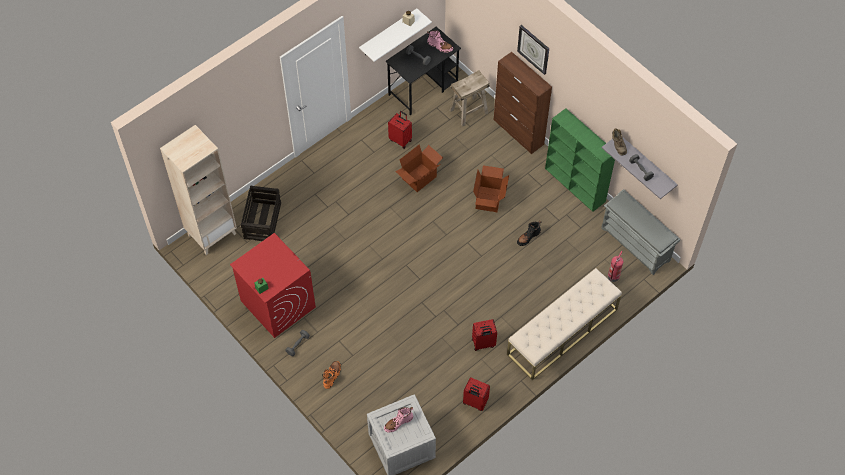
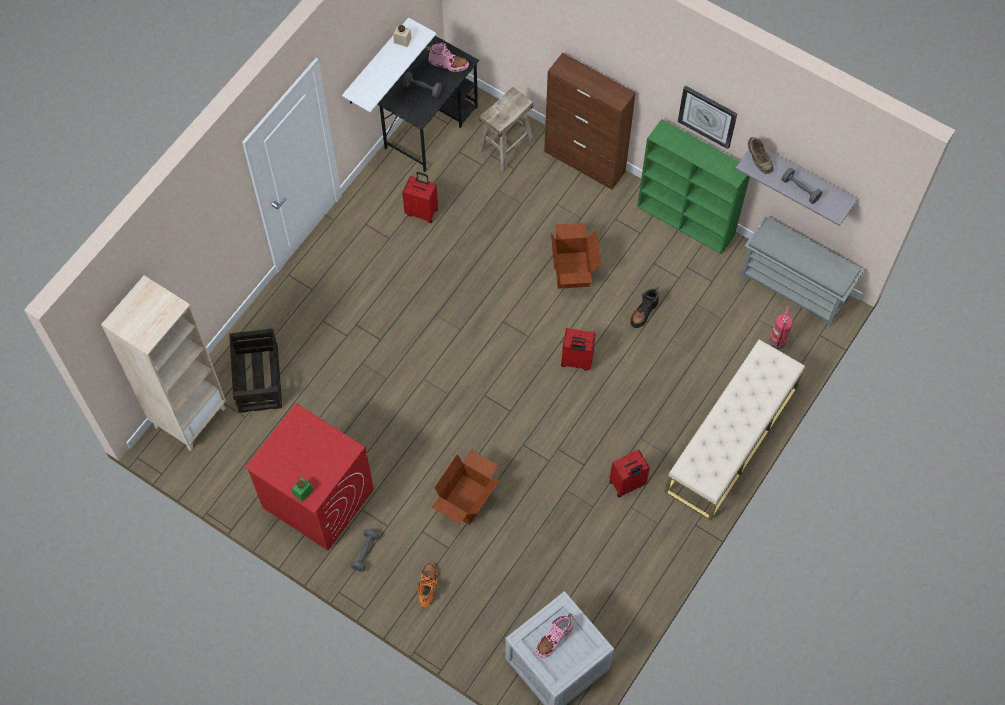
camera: 15 degrees left, 5 degrees up
(419, 178) = (465, 262): cardboard box -> cardboard box (466, 500)
(475, 402) = (641, 573): red suitcase -> red suitcase (576, 361)
(533, 49) = (600, 44): wall clock -> wall clock (707, 116)

